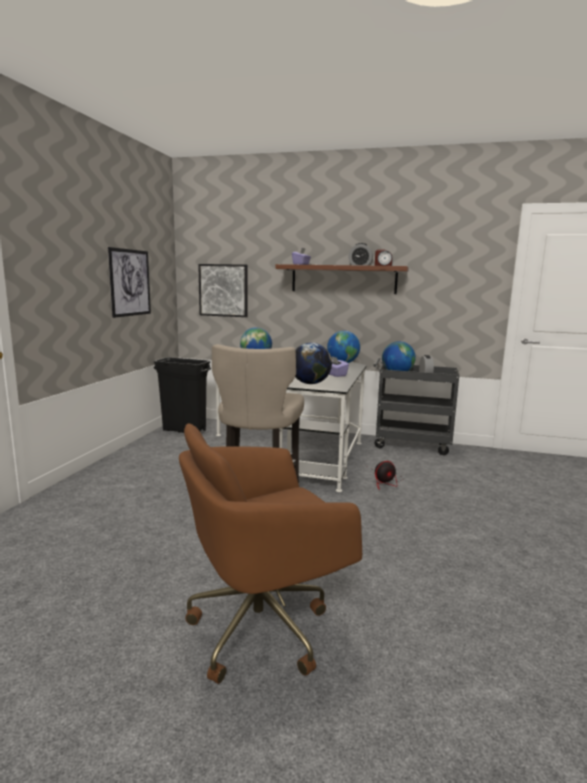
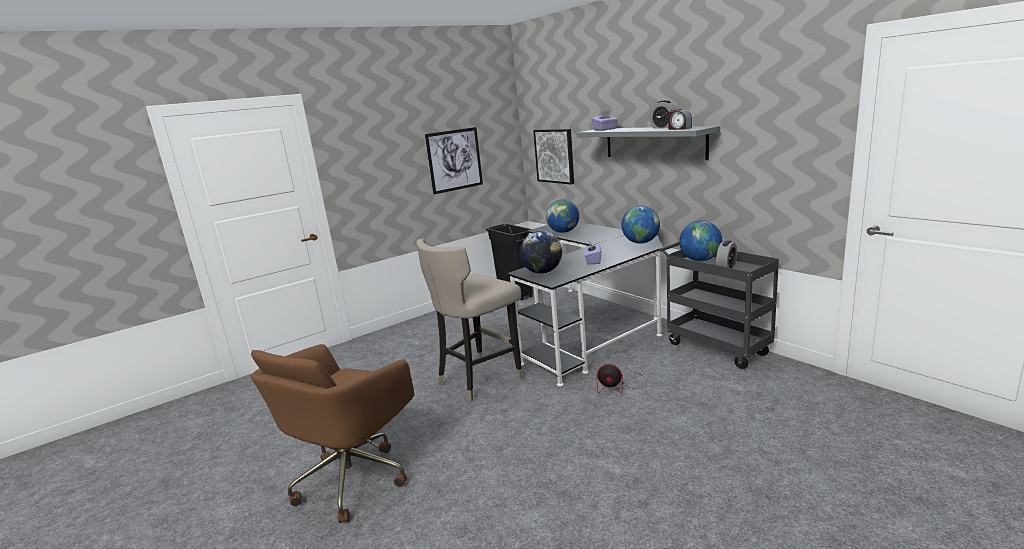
camera: 40 degrees right, 5 degrees up
(265, 628) = (355, 478): brown office chair -> brown office chair turned 75 degrees counterclockwise
(343, 279) = (654, 142): brown shelf -> grey shelf

